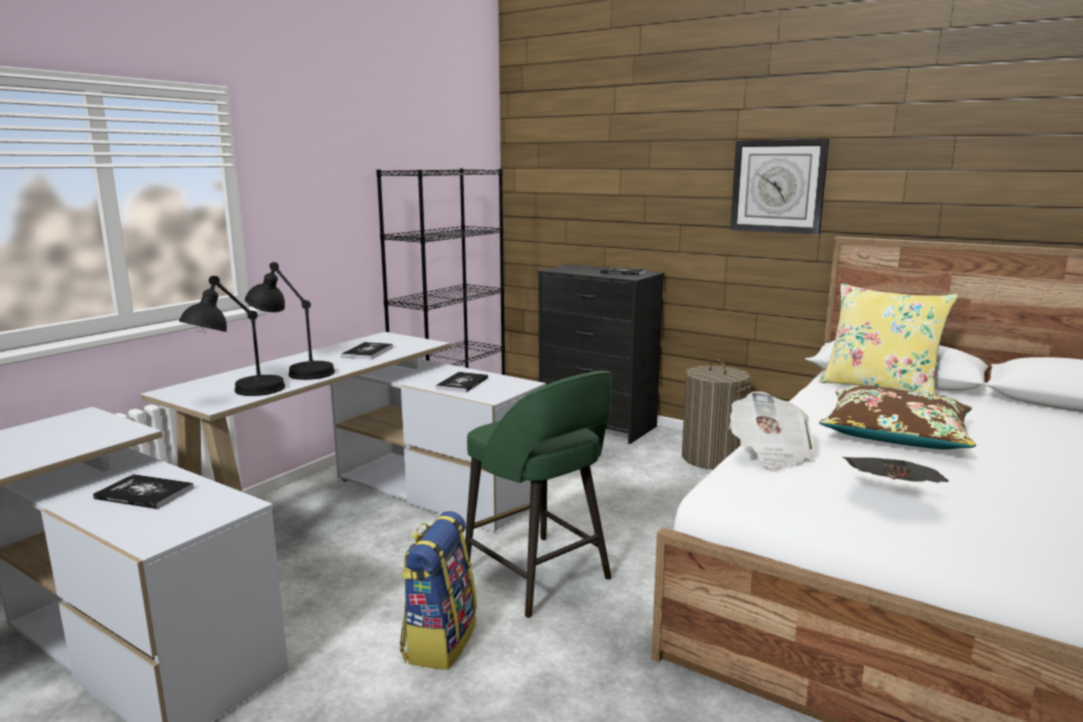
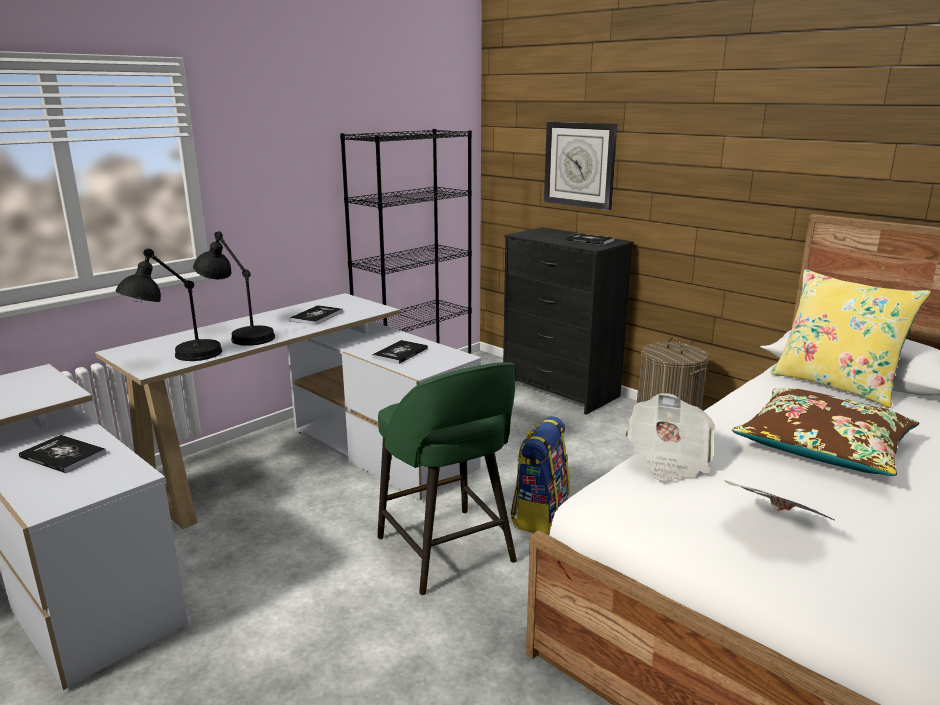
camera: 10 degrees right, 5 degrees up
(439, 640) = (331, 609): backpack -> backpack (539, 515)
(778, 186) = (754, 156): wall clock -> wall clock (580, 164)

